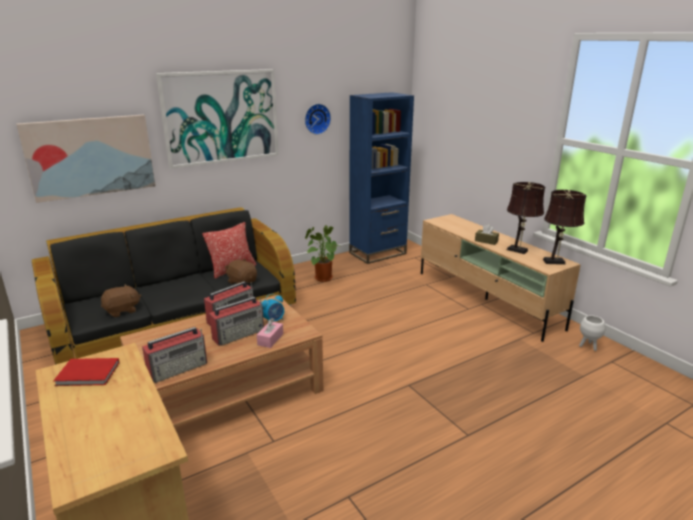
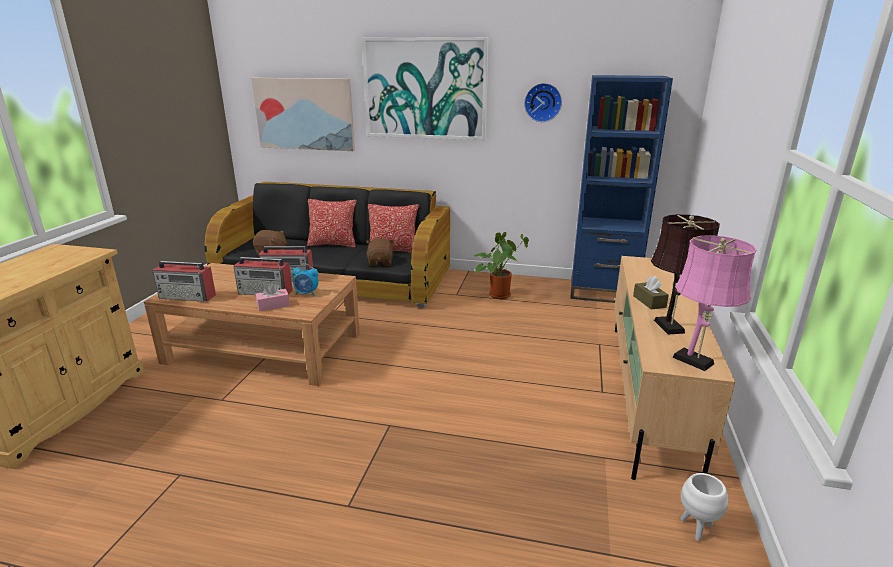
camera: 45 degrees right, 0 degrees up
(89, 374) = (56, 256): red book -> none
(167, 283) = (333, 244): none -> pillow
(556, 262) = (696, 362): brown table lamp -> pink table lamp

